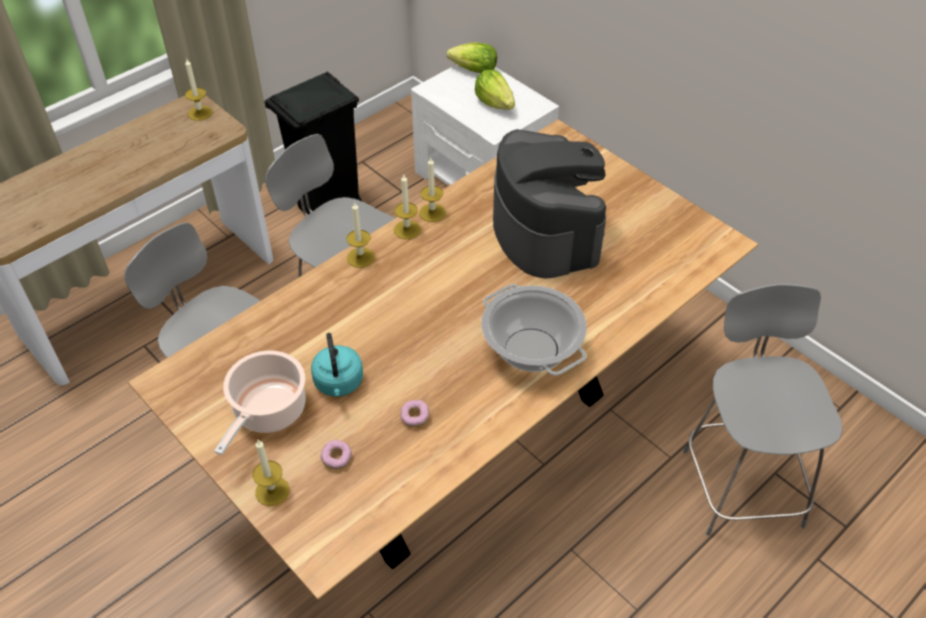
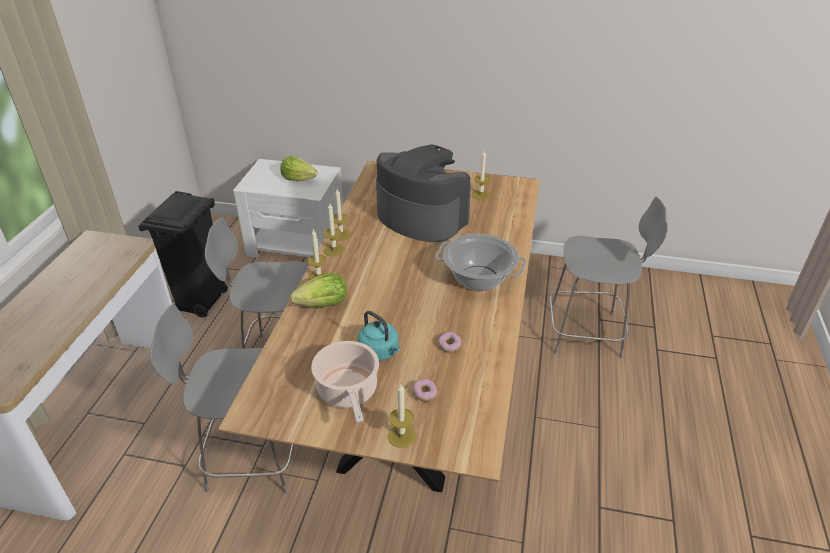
camera: 35 degrees left, 10 degrees down
(200, 113) = (103, 243): candle -> candle (481, 195)
(474, 70) = (267, 167): lettuce -> lettuce (323, 304)
(741, 483) = (588, 333): grey chair -> grey chair turned 135 degrees clockwise

